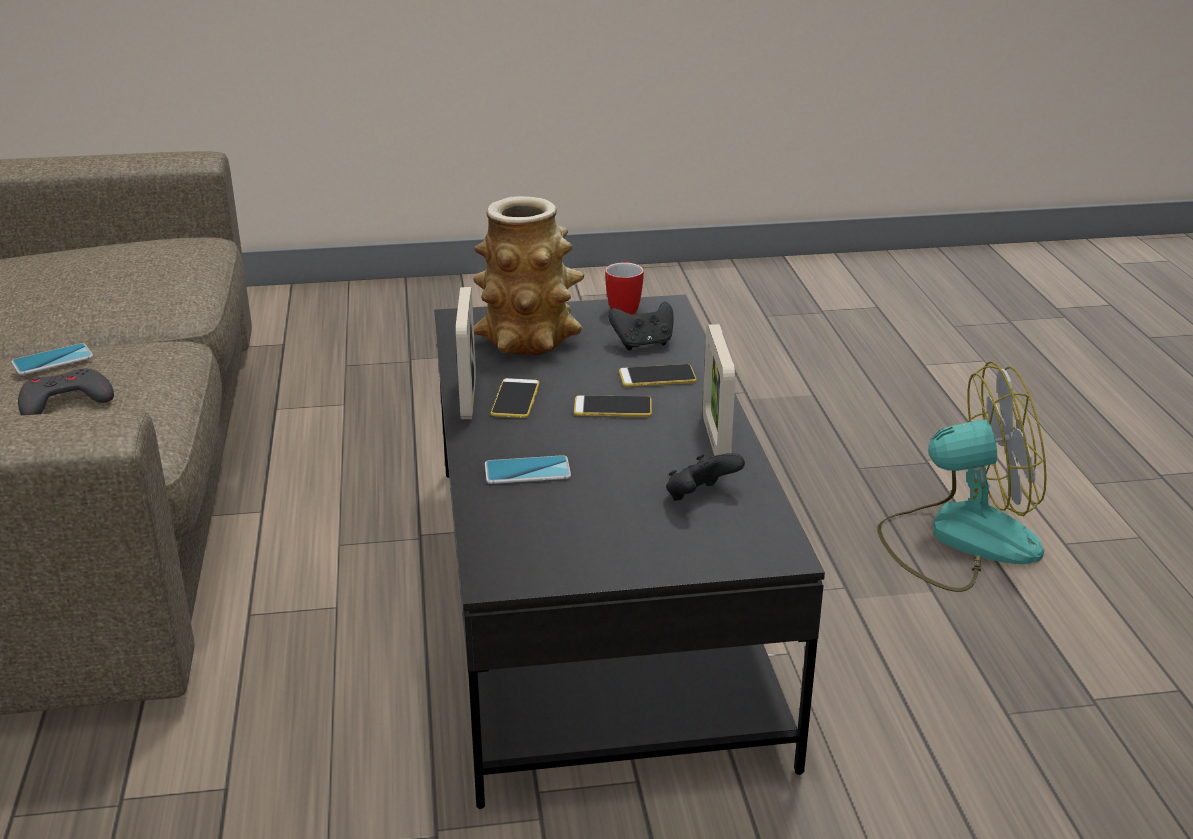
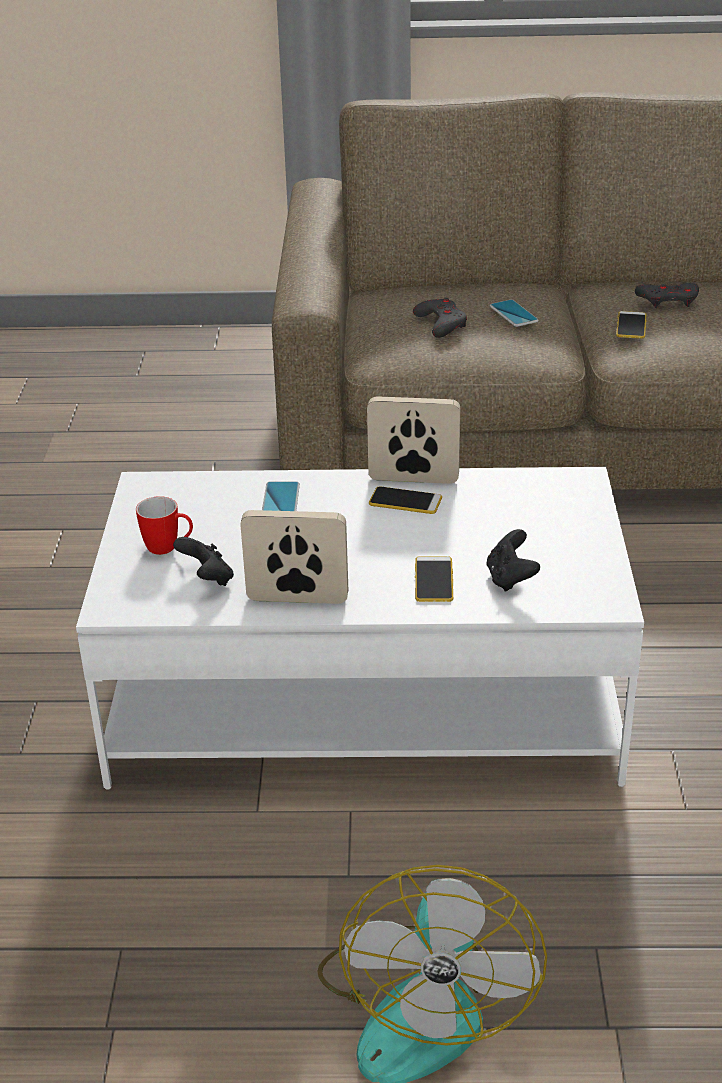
camera: 100 degrees right, 5 degrees up
(59, 279) = (668, 300): none -> grey game controller
(528, 339) = (529, 513): vase -> none
(598, 602) = (364, 700): black coffee table -> white coffee table
(613, 407) = (376, 549): phone -> phone (631, 326)
(625, 308) = (603, 575): mug -> mug (169, 549)

